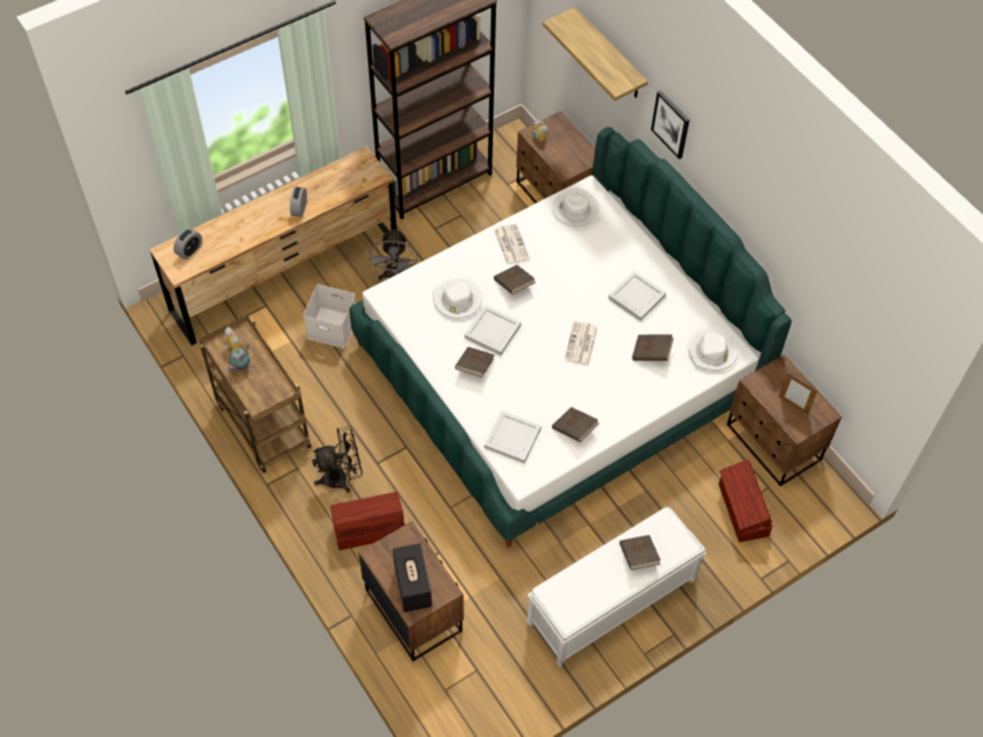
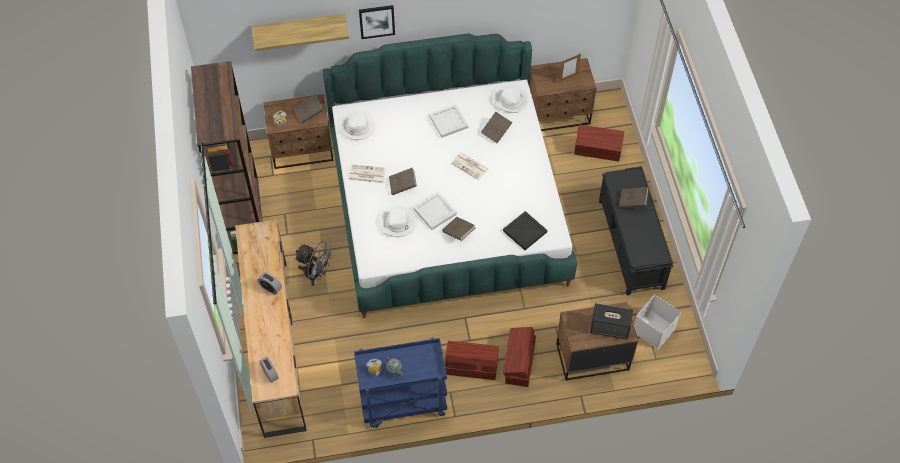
camera: 65 degrees left, 0 degrees up
(262, 425) = (402, 404): brown cart -> blue cart
(331, 328) = (340, 331): white storage box -> white storage box (654, 330)
(342, 477) = (470, 366): black fan -> brown storage box
(512, 437) = (524, 231): white tray -> black tray
(574, 430) = (534, 195): brown book -> brown book (309, 113)
(610, 602) = (631, 244): white bench -> black bench

